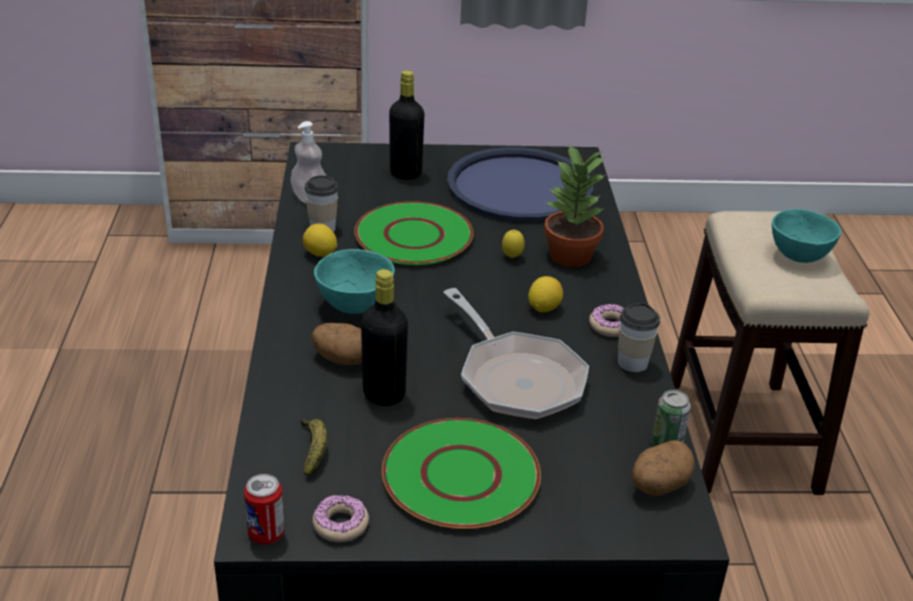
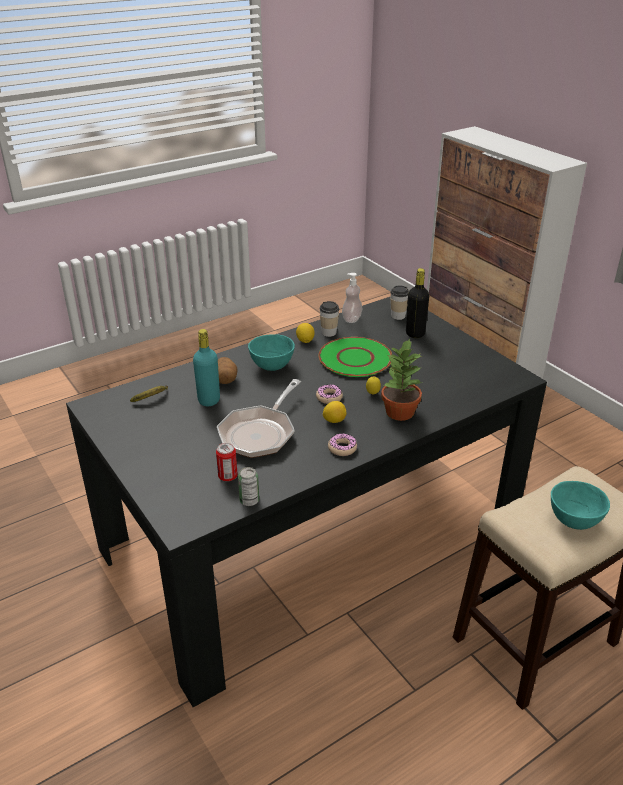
camera: 60 degrees right, 0 degrees up
(266, 534) = (89, 408): can -> can (227, 476)
(340, 524) = (108, 423): donut -> donut (329, 397)
(384, 394) = (209, 400): black bottle -> turquoise bottle
(459, 475) = (166, 442): green plate -> none
(520, 186) = (453, 371): blue tray -> none
(632, 363) = (313, 467): cup -> cup (398, 316)
(658, 485) = (210, 508): potato -> none

